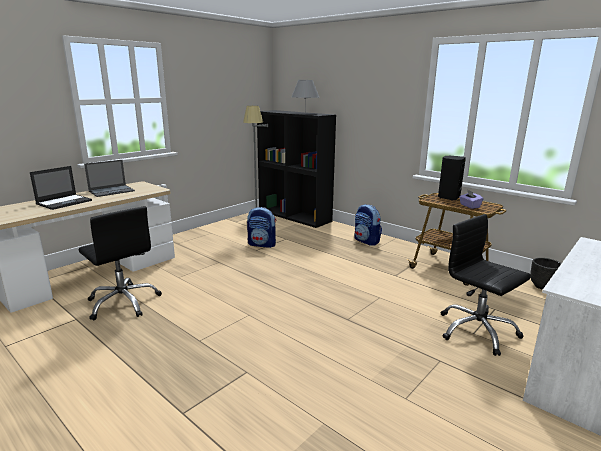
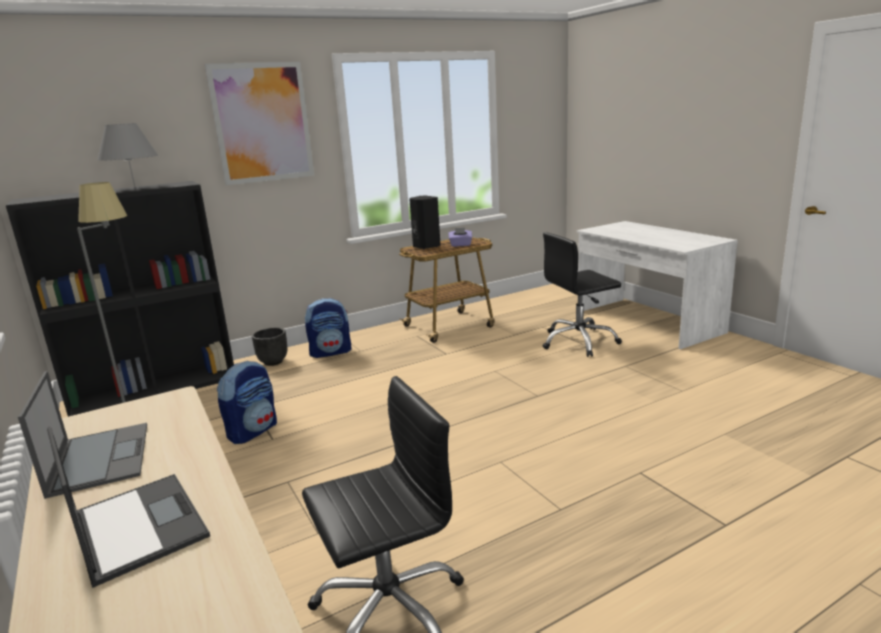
camera: 70 degrees left, 0 degrees up
(378, 85) = (262, 123): none -> picture
(543, 286) = (510, 301): black planter -> black planter (273, 362)

